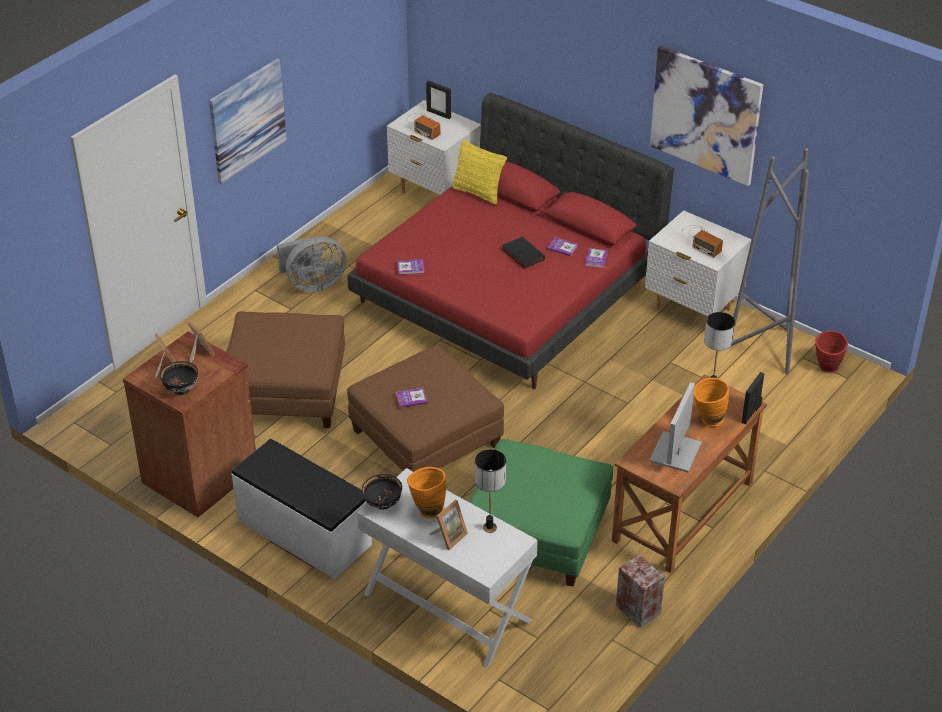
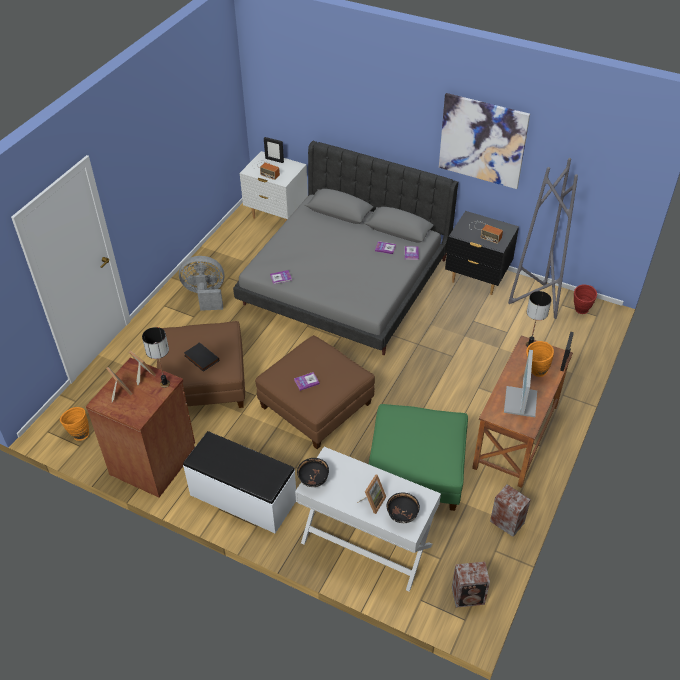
camera: 10 degrees left, 5 degrees up
(181, 390) = (135, 409): black bowl -> black bowl (402, 516)
(247, 120) = (143, 182): picture -> none
(313, 284) = (205, 295): grey fan -> grey fan turned 150 degrees counterclockwise
(427, 509) = (349, 480): orange vase -> orange vase (79, 434)
(479, 193) = (315, 214): yellow pillow -> none
(490, 527) = (401, 488): table lamp -> table lamp (165, 383)
(508, 291) = (346, 282): red bed -> grey bed
(522, 255) = (358, 257): black book -> black book (201, 358)
(562, 684) = (469, 596): none -> speaker
(692, 310) = (477, 279): white nightstand -> black nightstand

